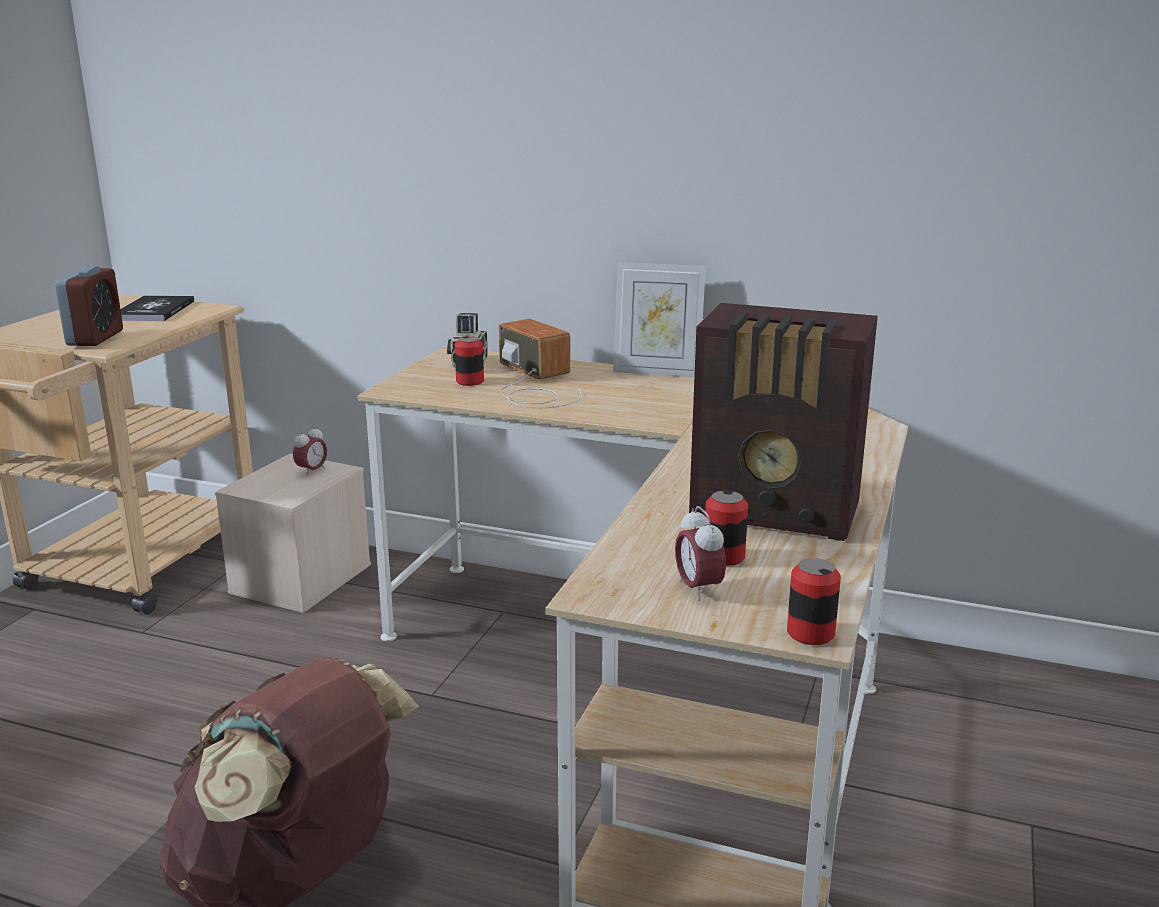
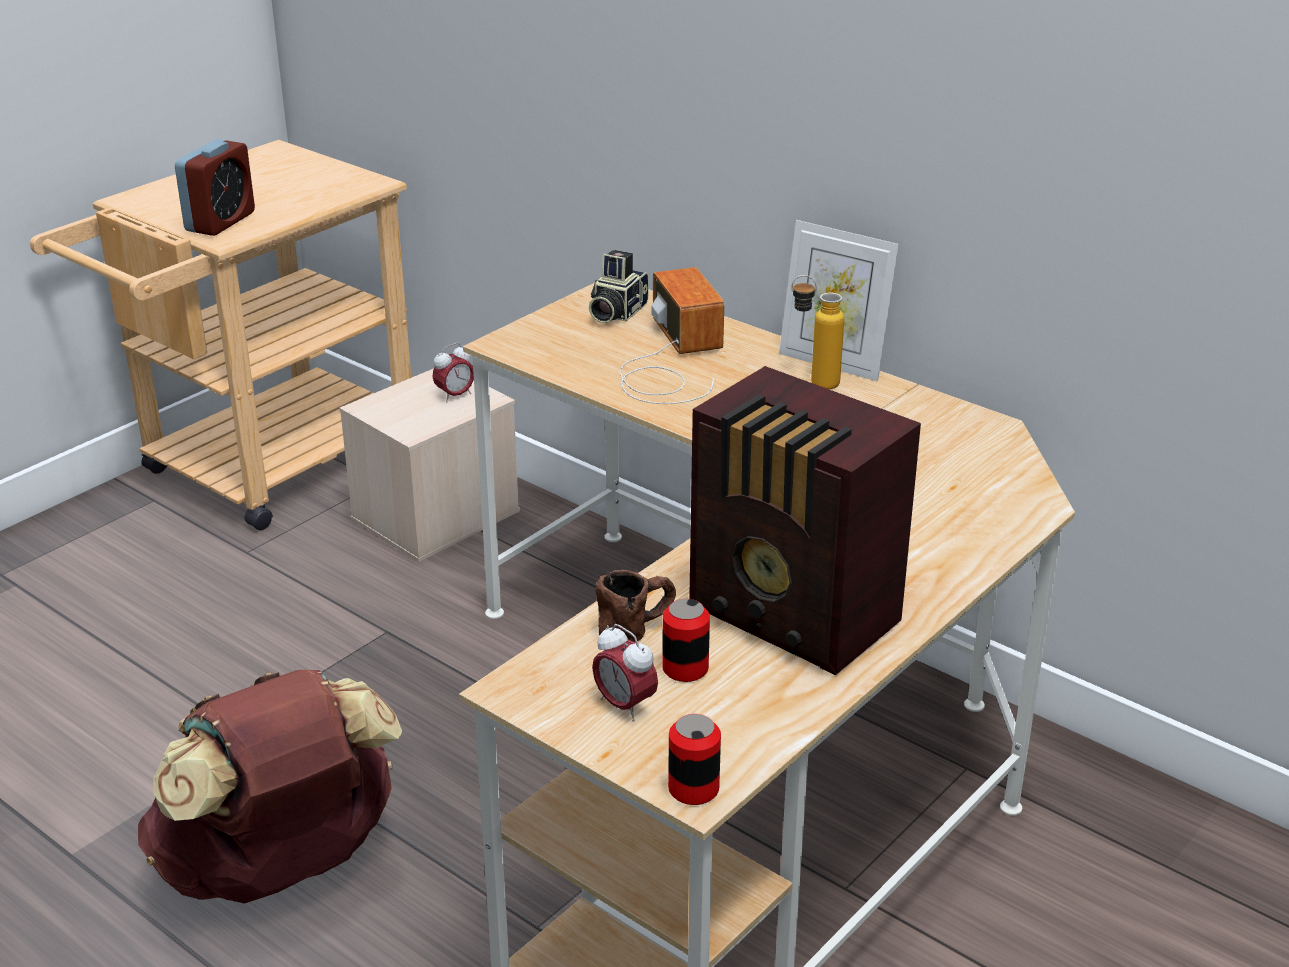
camera: 20 degrees right, 10 degrees up
(154, 310) = (306, 179): book -> none
(470, 381) = (599, 343): can -> none
(653, 384) = (813, 383): none -> bottle
(660, 538) = (637, 628): none -> brown mug
(698, 589) = (624, 705): alarm clock -> alarm clock turned 45 degrees counterclockwise

